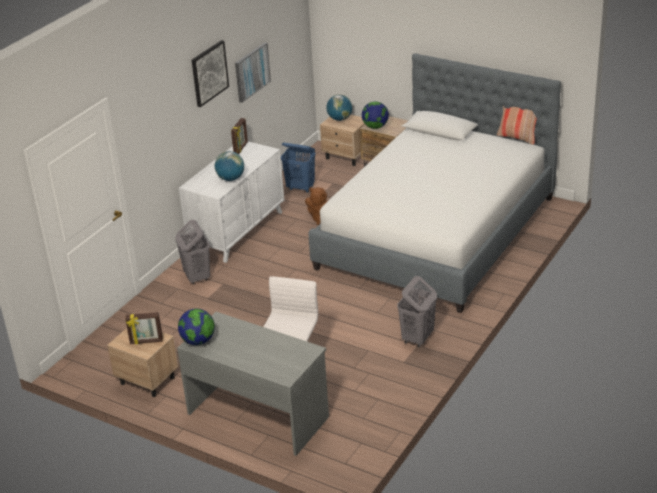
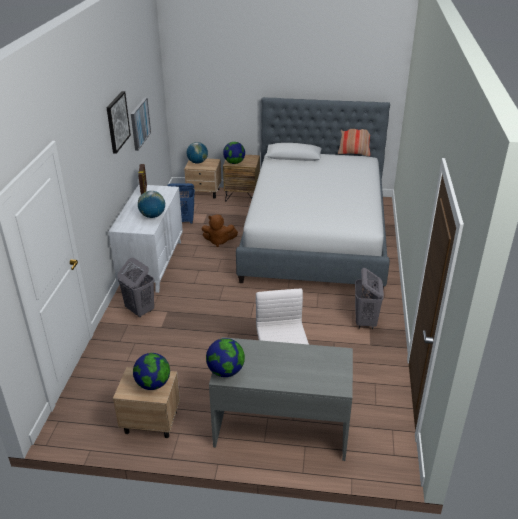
camera: 25 degrees left, 0 degrees up
(146, 342) = (153, 384): picture frame -> globe

